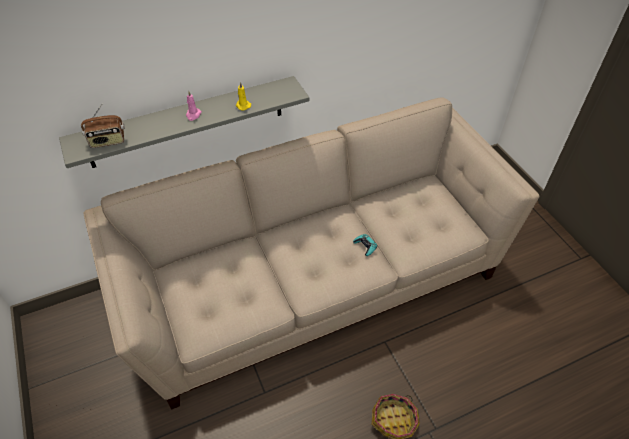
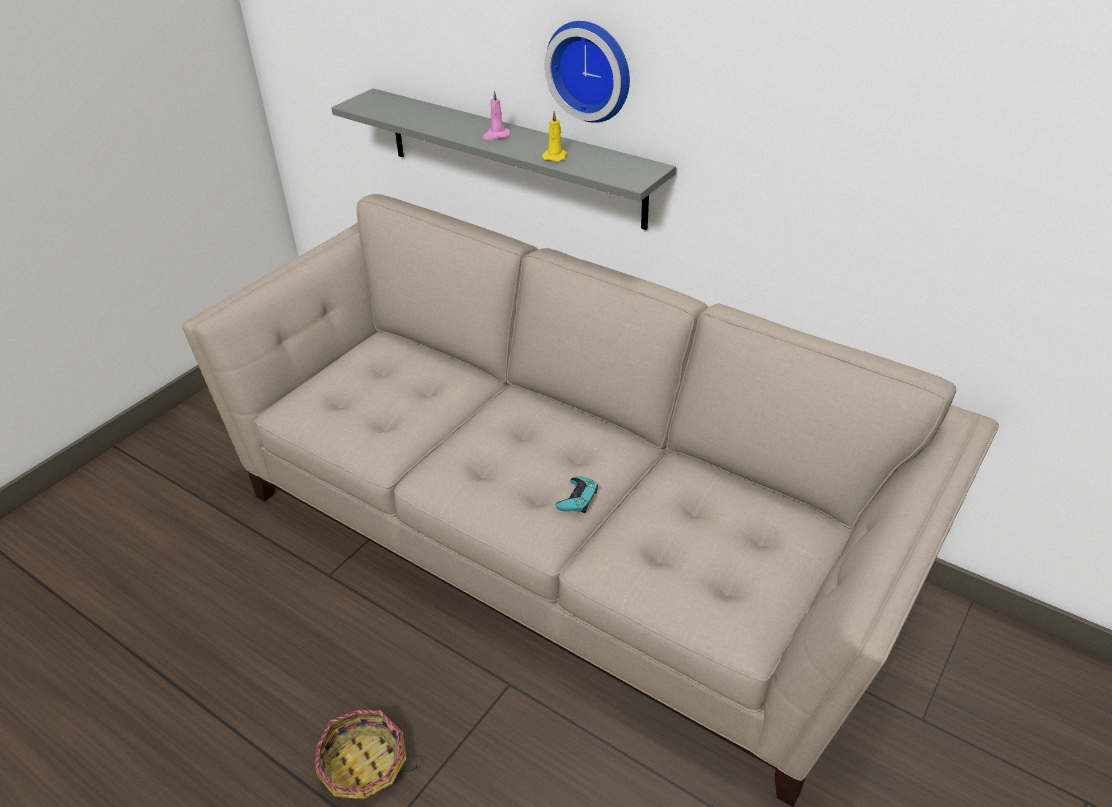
camera: 60 degrees right, 10 degrees down
(107, 141) = (391, 111): radio -> none
(237, 50) = (591, 70): none -> wall clock

